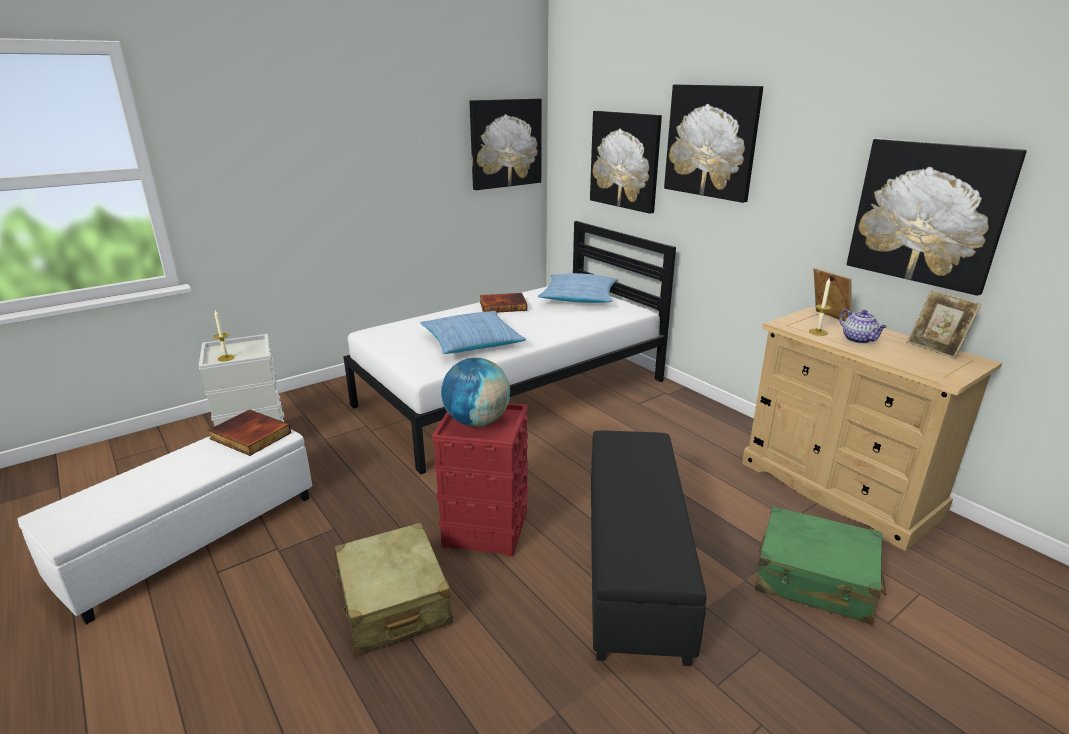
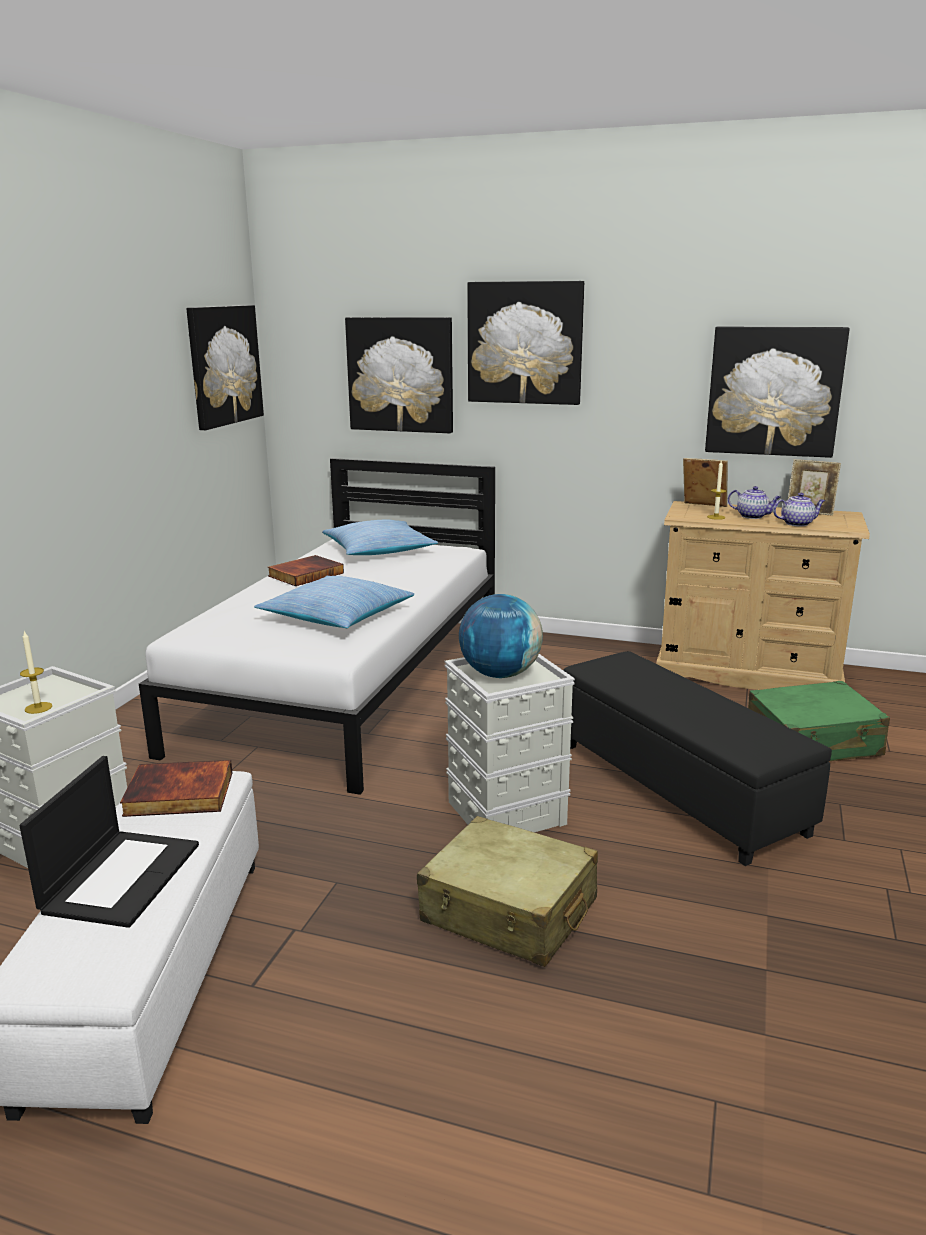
camera: 35 degrees left, 5 degrees down
(156, 475) = (121, 876): none -> laptop
(487, 527) = (507, 812): red storage box -> grey storage box
(892, 358) = (797, 523): none -> teapot

